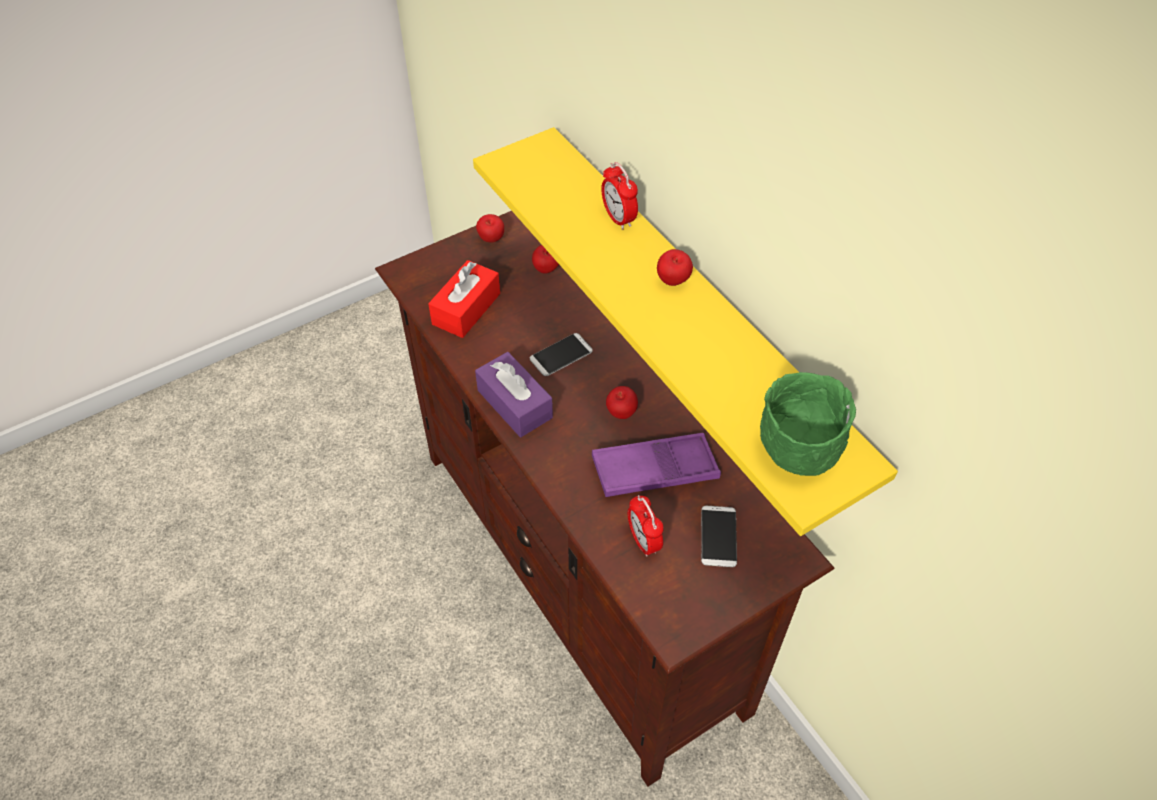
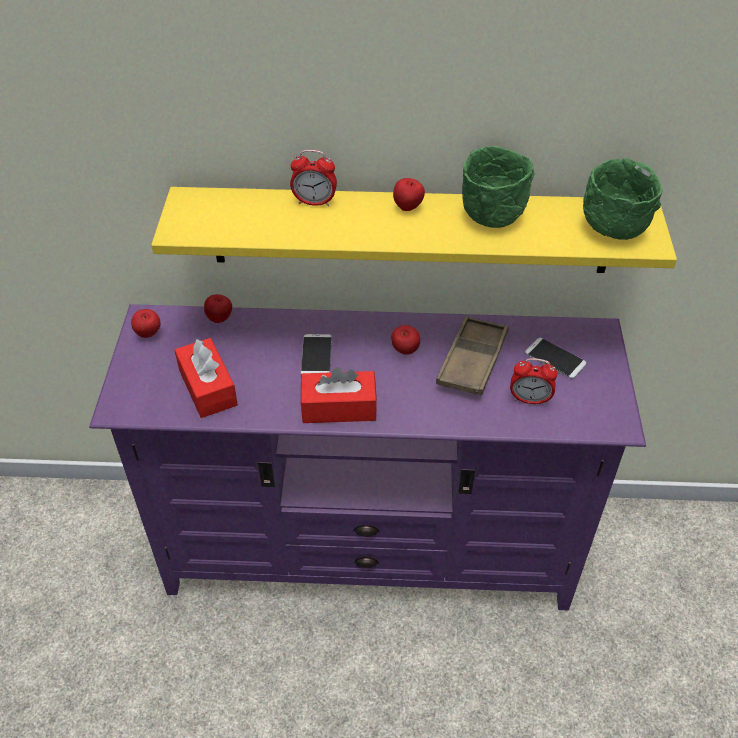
camera: 55 degrees left, 5 degrees down
(514, 404) = (339, 407): purple tissue box -> red tissue box
(581, 576) = (370, 550): brown tv stand -> purple tv stand
(655, 470) = (472, 360): purple tray -> brown tray
(722, 348) = (493, 216): none -> green bowl

